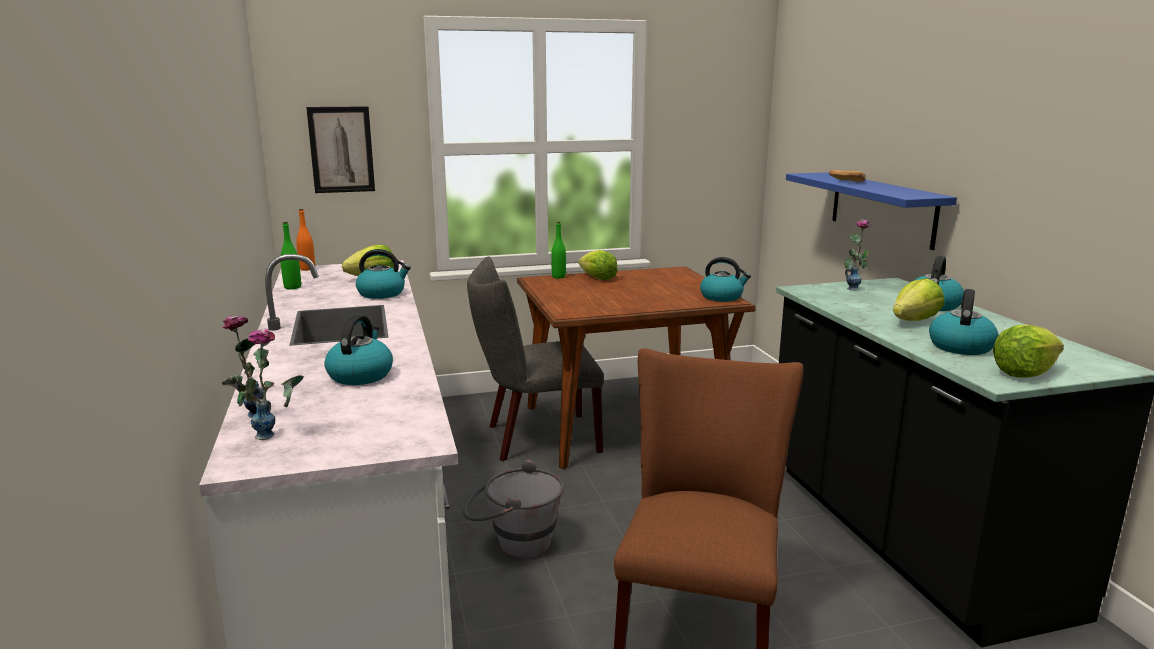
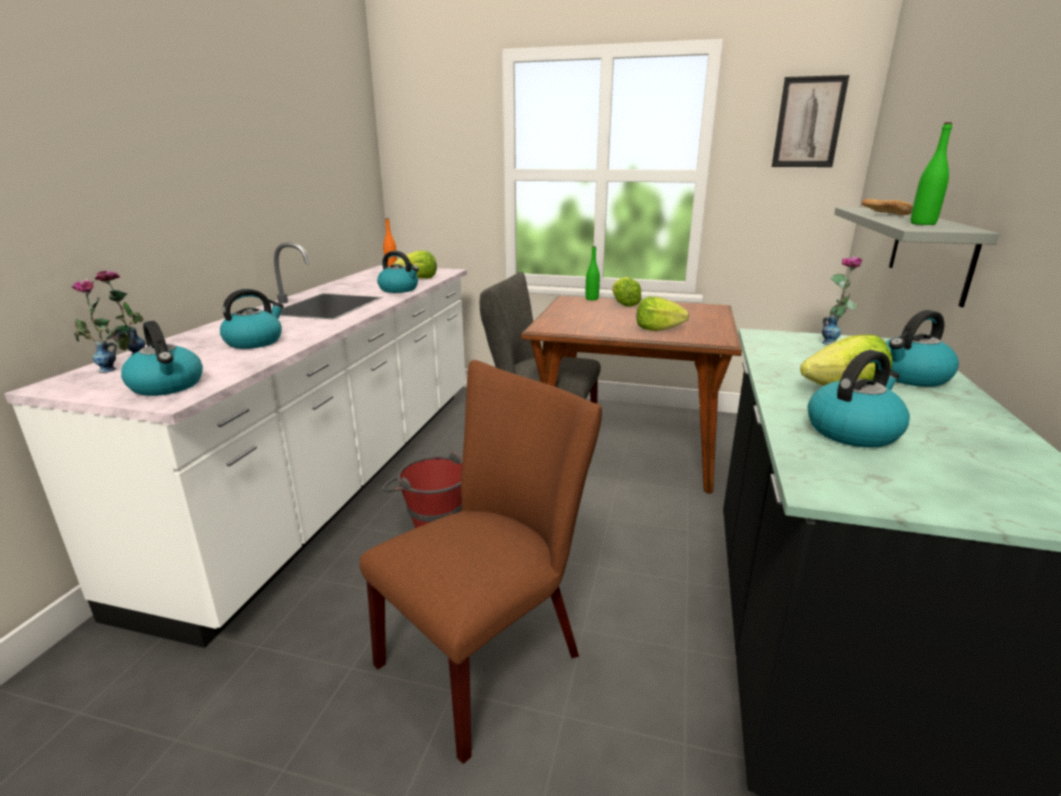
camera: 30 degrees right, 5 degrees up
(292, 287) = (355, 278): green bottle -> green bottle (922, 224)
(341, 149) = (434, 172): picture -> picture (808, 122)
(513, 543) = (429, 519): grey bucket -> red bucket
(722, 297) = (716, 336): kettle -> kettle (167, 386)
(882, 208) = (929, 251): blue shelf -> grey shelf
(1024, 373) = (891, 488): lettuce -> lettuce (657, 329)

